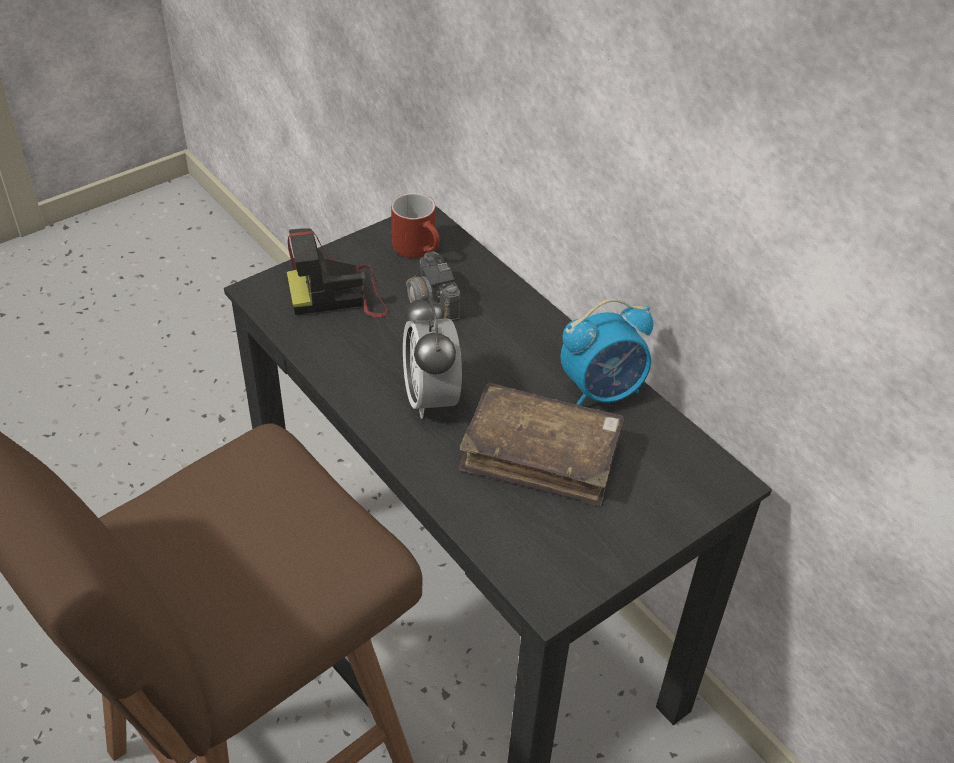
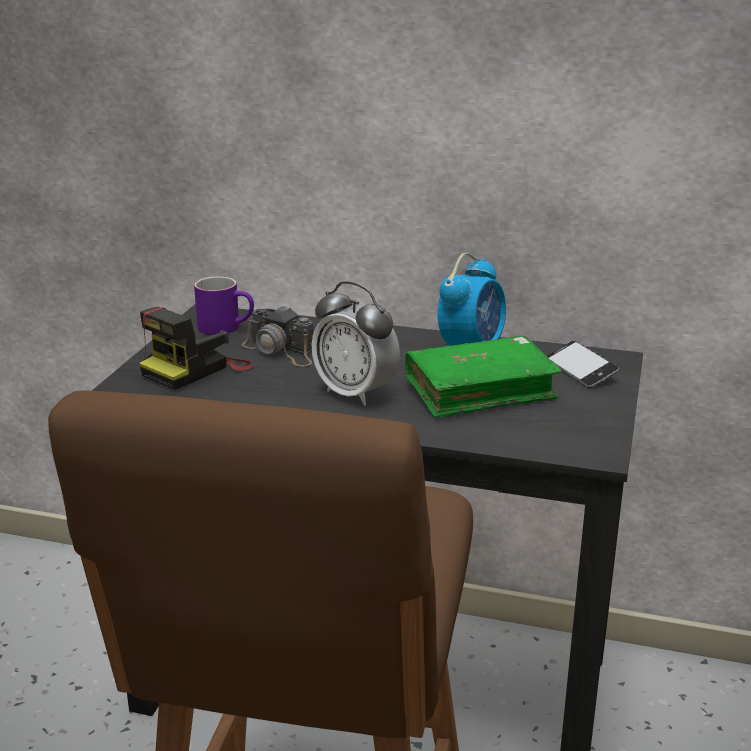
camera: 35 degrees left, 20 degrees down
(420, 249) = (227, 327): red mug -> purple mug
(541, 455) = (479, 391): brown book -> green book
(671, 480) = (581, 370): none -> phone

